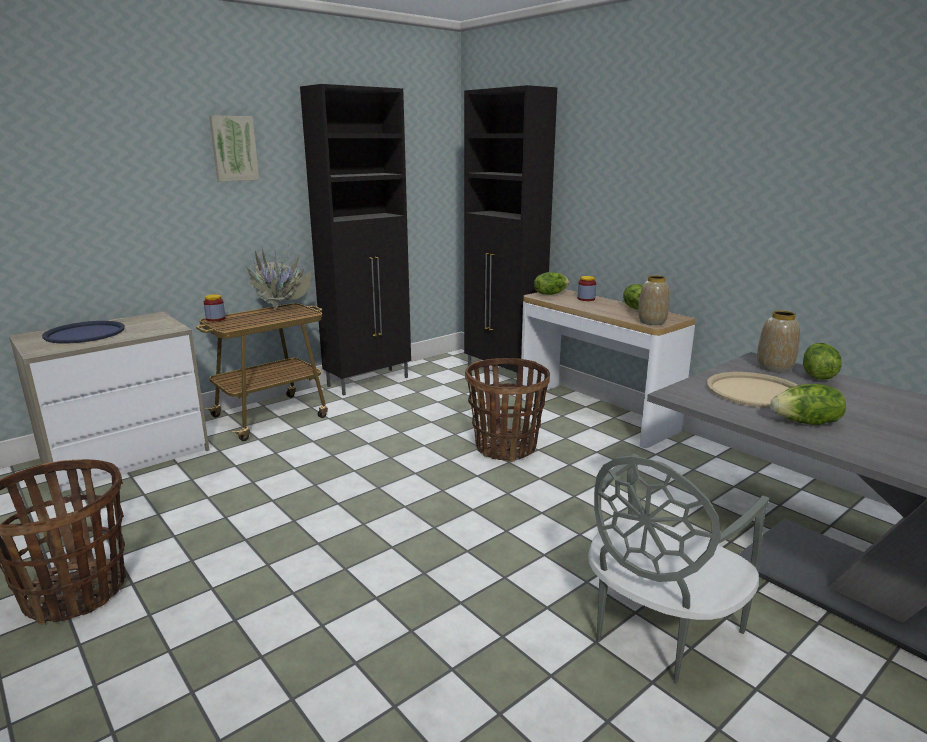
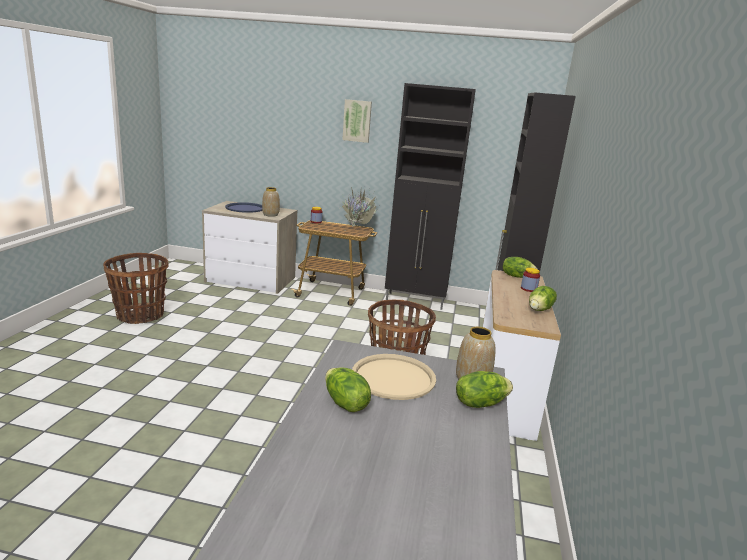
camera: 50 degrees right, 0 degrees up
(652, 322) = (510, 319): vase -> vase (270, 215)
(657, 631) = (230, 488): grey chair -> none

